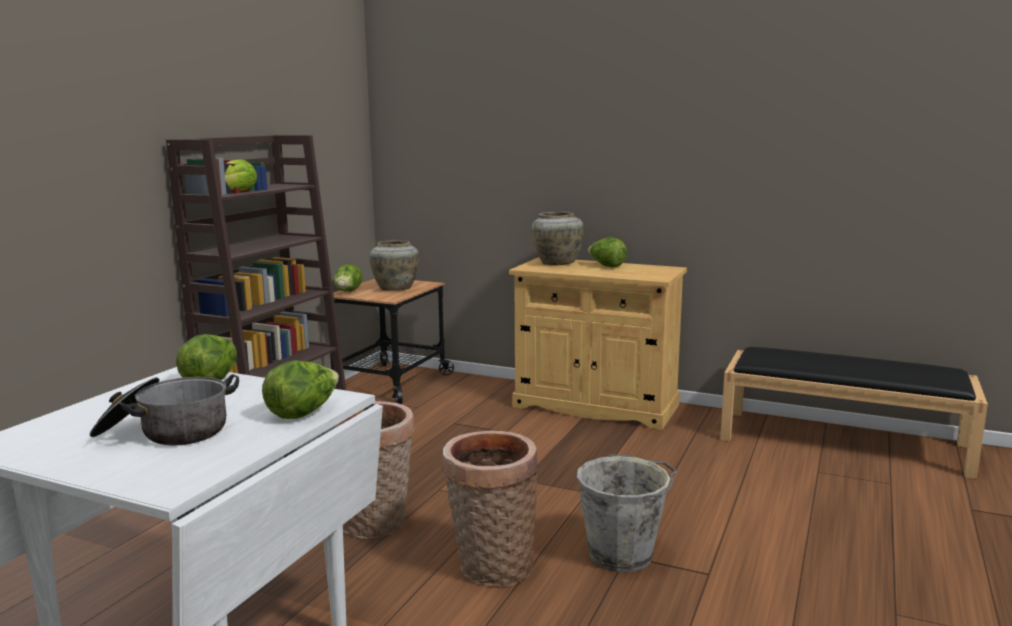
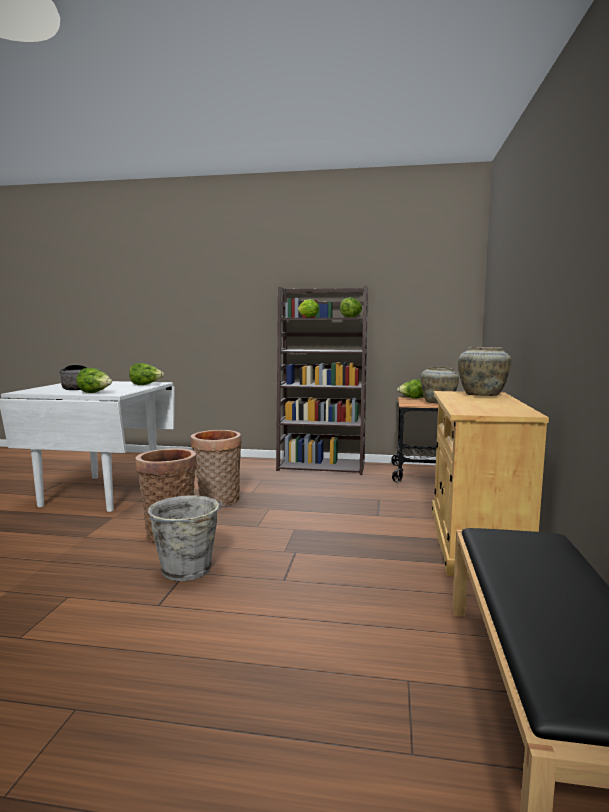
camera: 75 degrees right, 5 degrees down
(606, 266) = (495, 402): lettuce -> lettuce (351, 317)

